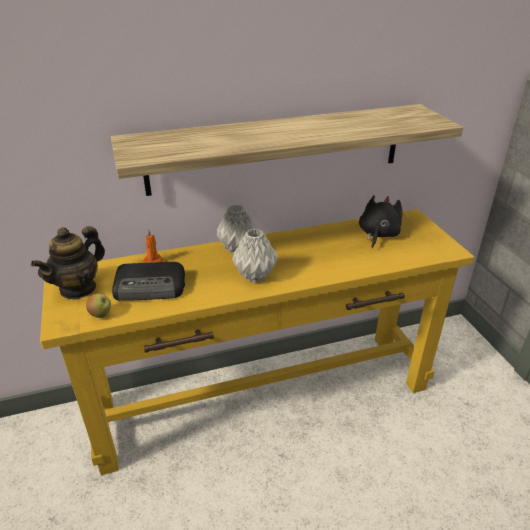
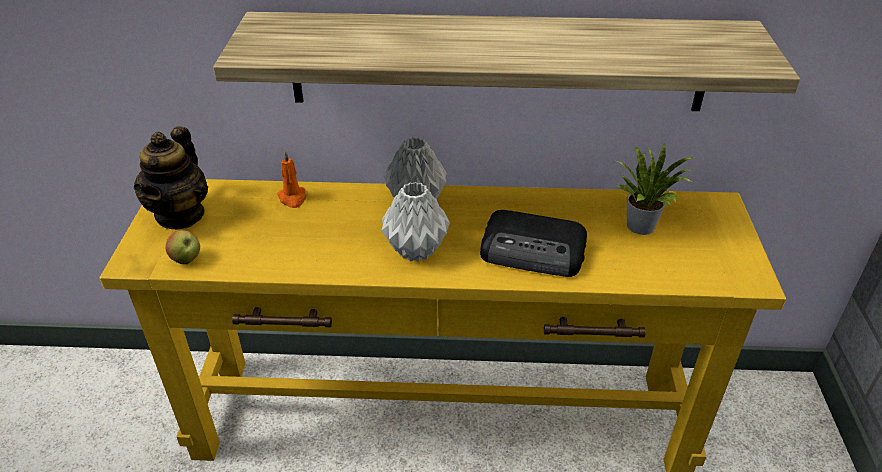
camera: 20 degrees right, 5 degrees up
(78, 288) = (180, 214): teapot -> teapot turned 45 degrees counterclockwise
(151, 287) = (269, 234): radio -> radio (534, 251)
(378, 234) = (642, 224): black plush toy -> potted plant

